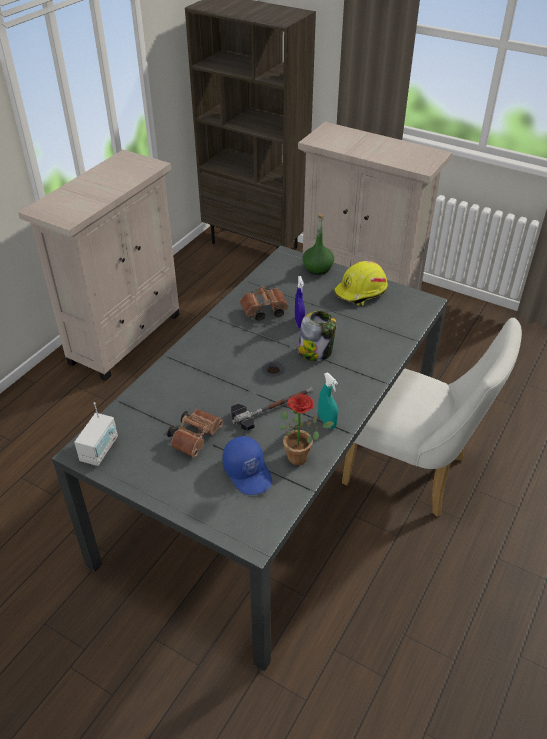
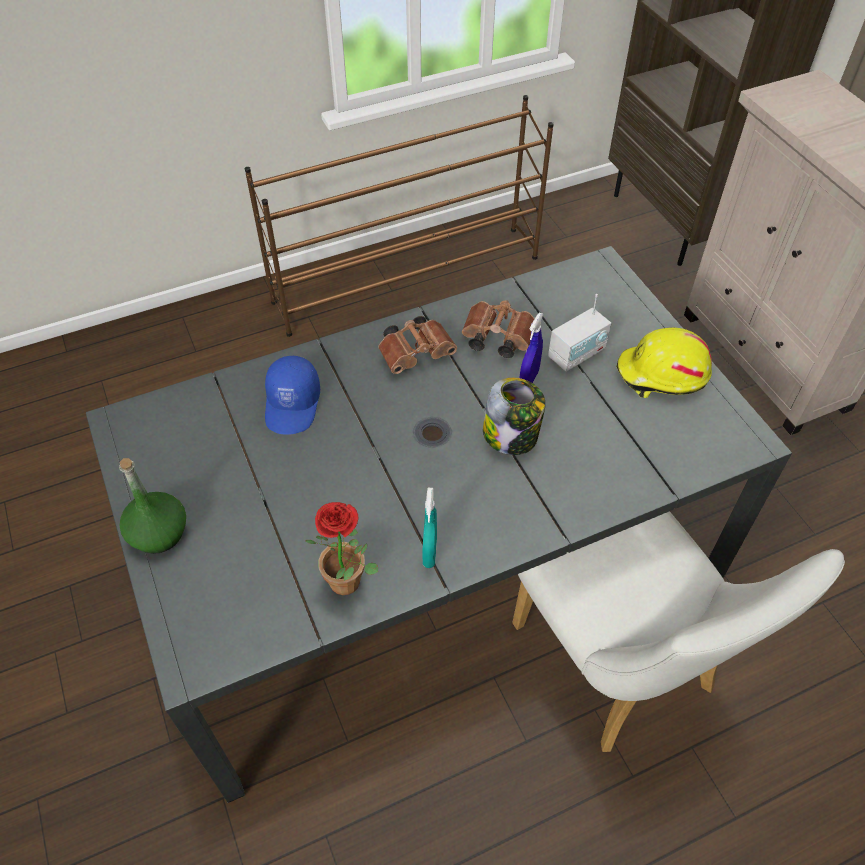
camera: 35 degrees right, 10 degrees up
(100, 450) = (139, 431): radio -> radio (577, 354)
(125, 337) = (408, 280): beige cabinet -> brown shoe rack
(196, 437) = (253, 477): brown binoculars -> brown binoculars (418, 353)
(248, 472) = (268, 565): blue cap -> blue cap (293, 404)
(272, 408) = (379, 490): hammer -> none
(318, 268) = (632, 306): green bottle -> green bottle (159, 533)

